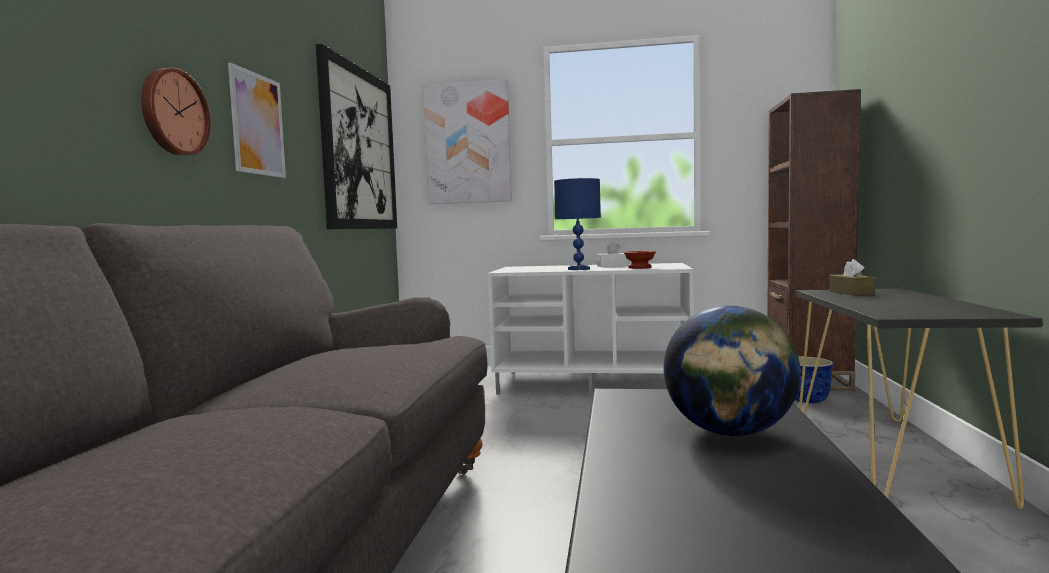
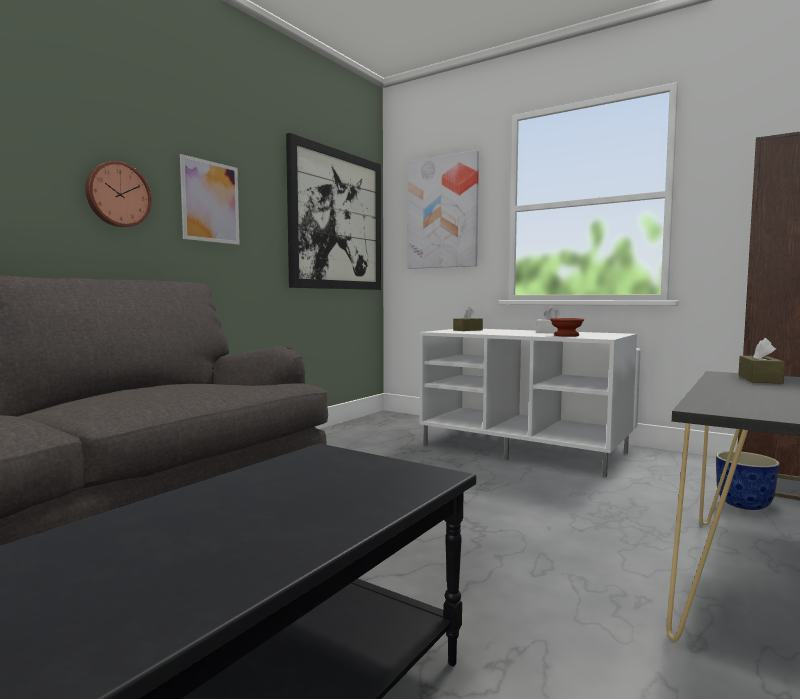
camera: 25 degrees right, 0 degrees up
(526, 268) = (468, 330): none -> brown tissue box
(579, 269) = (506, 333): blue table lamp -> none
(730, 432) = (309, 503): globe -> none

